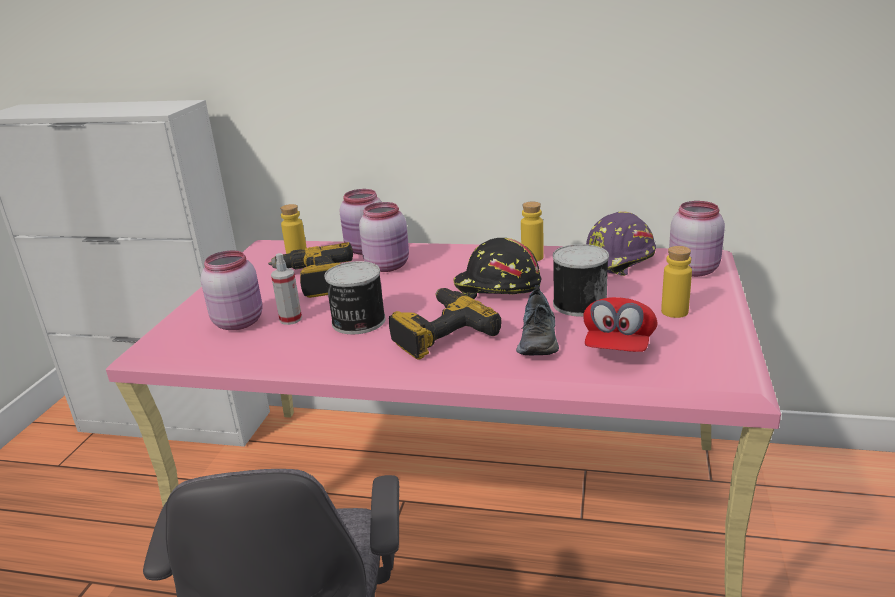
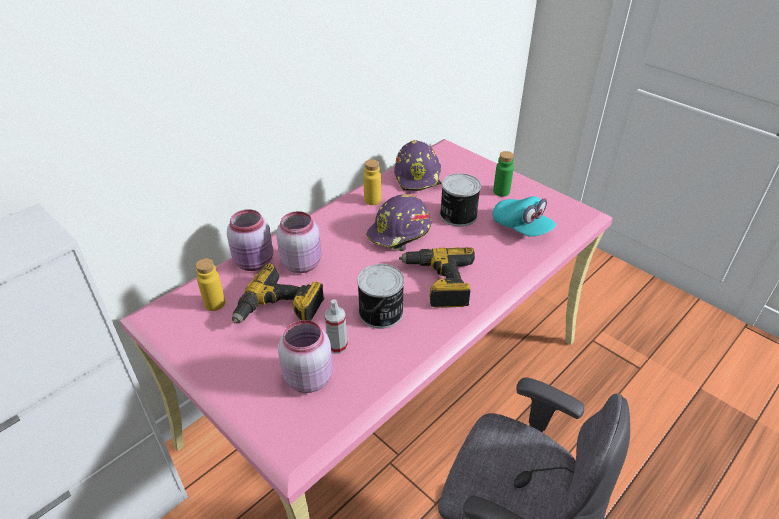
camera: 60 degrees left, 15 degrees up
(497, 287) = (400, 233): black hard hat -> purple hard hat
(539, 339) = (486, 249): shoe -> none
(618, 347) = (521, 228): red cap -> turquoise cap
(674, 312) = (501, 191): yellow bottle -> green bottle
(694, 269) = (460, 160): pink jar -> none

